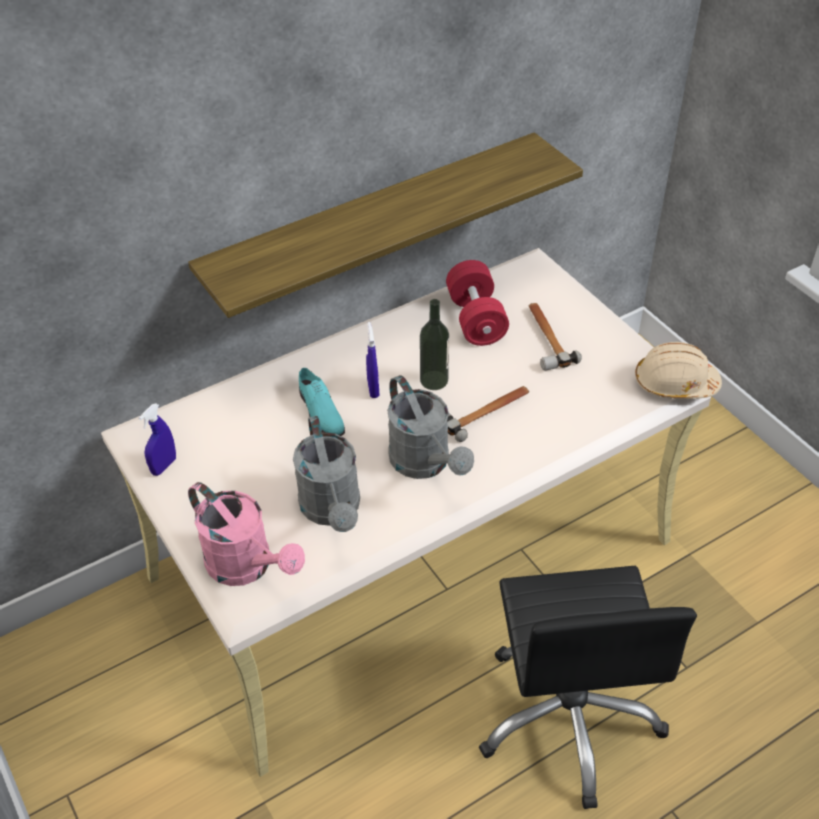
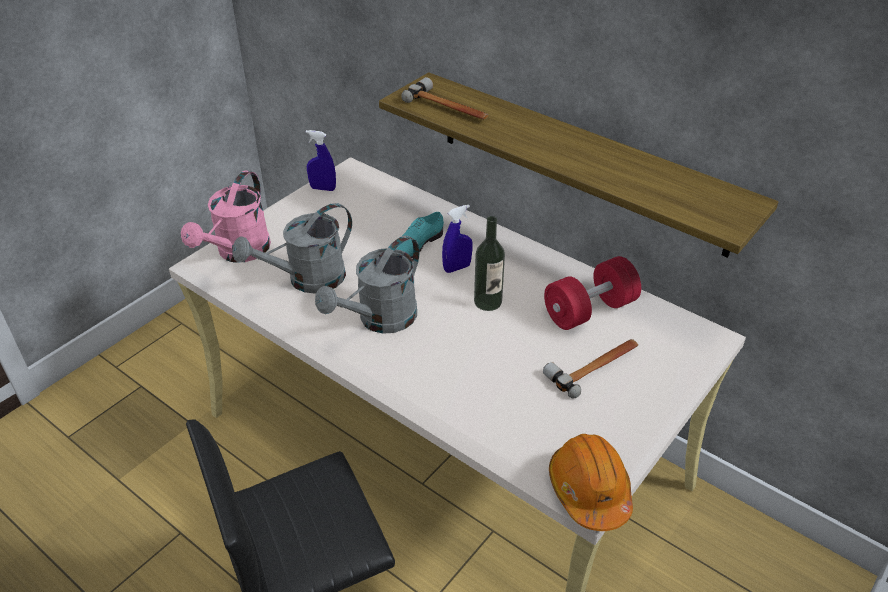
camera: 70 degrees right, 5 degrees down
(485, 412) = (463, 344): hammer -> hammer (448, 107)
(675, 383) = (589, 490): beige hard hat -> orange hard hat

